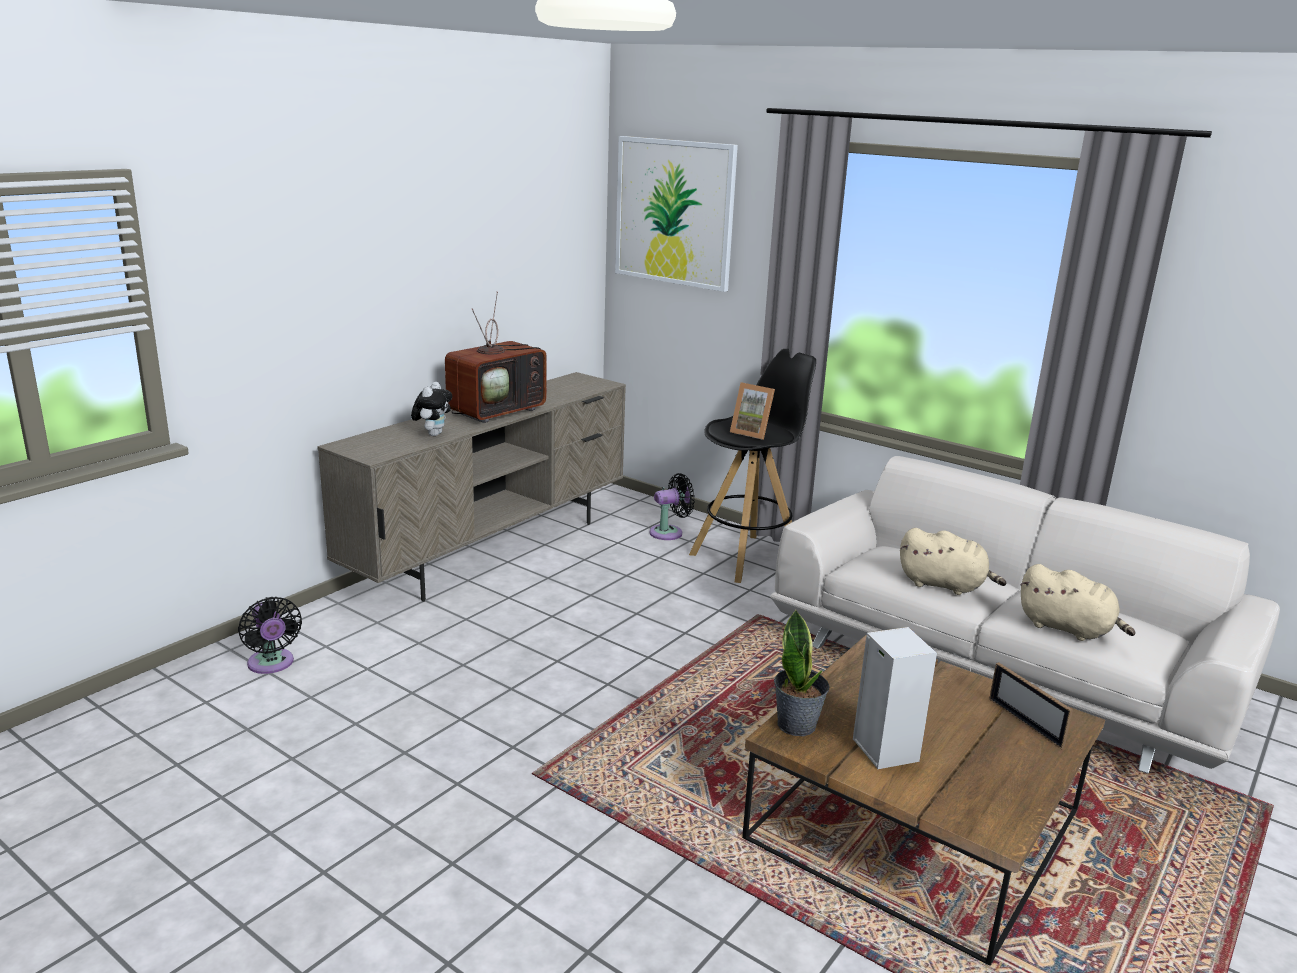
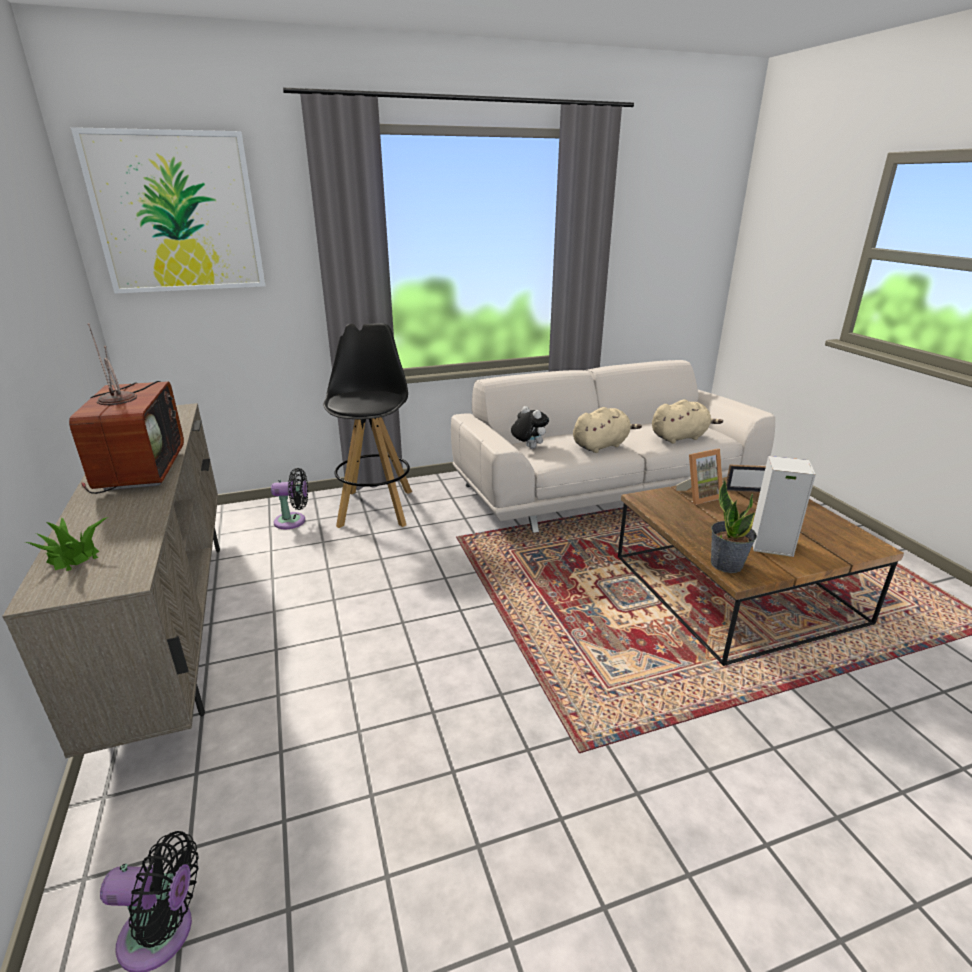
camera: 55 degrees left, 5 degrees up
(382, 436) = (72, 556): none -> potted plant
(433, 434) = (132, 521): plush toy -> plush toy (528, 447)
(669, 532) = (293, 521): black fan -> black fan turned 75 degrees clockwise
(752, 433) = (373, 400): picture frame -> picture frame (699, 496)

